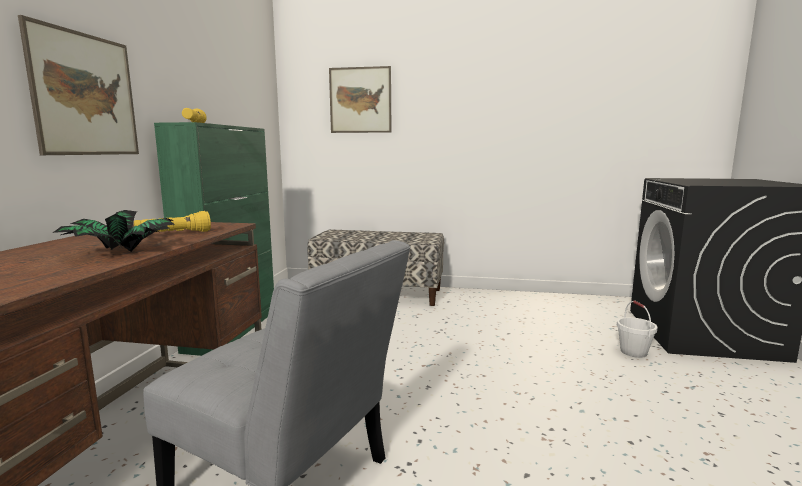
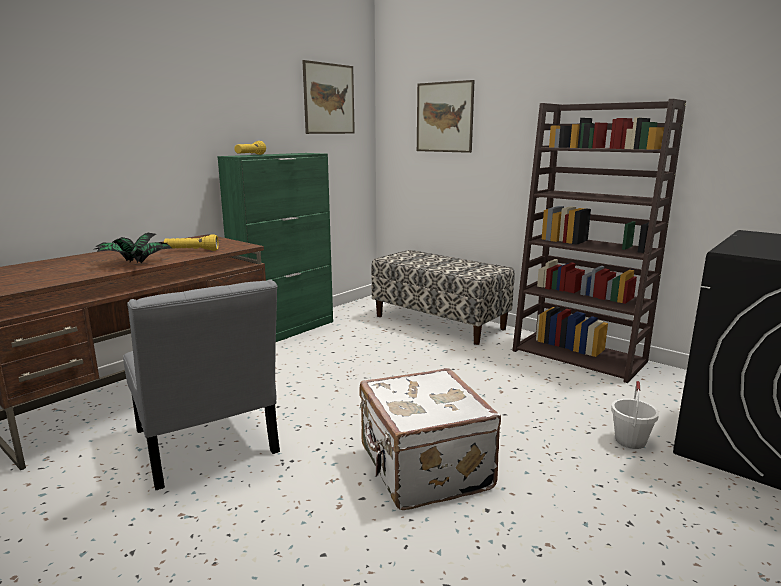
camera: 30 degrees right, 5 degrees up
(85, 95) = (158, 141): picture -> picture (329, 99)
(518, 299) = (580, 356): none -> brown bookcase
(536, 425) = (423, 469): none -> white suitcase

